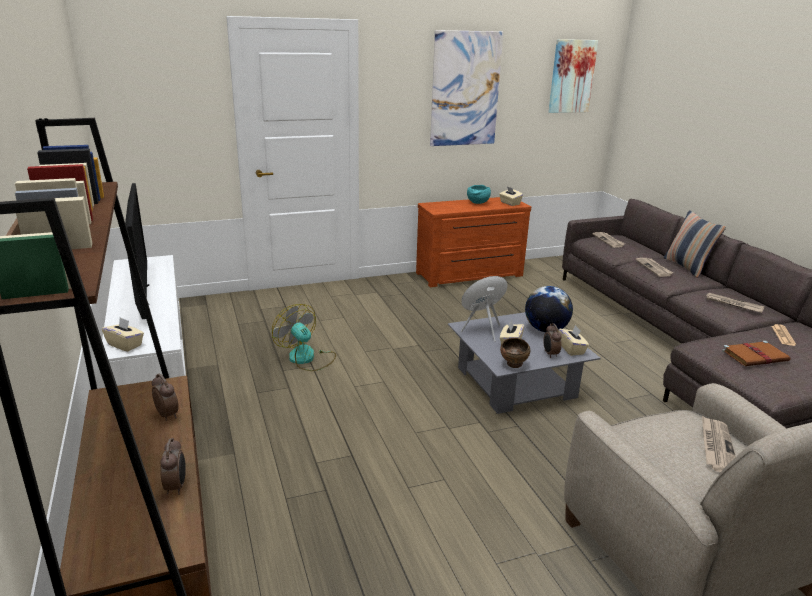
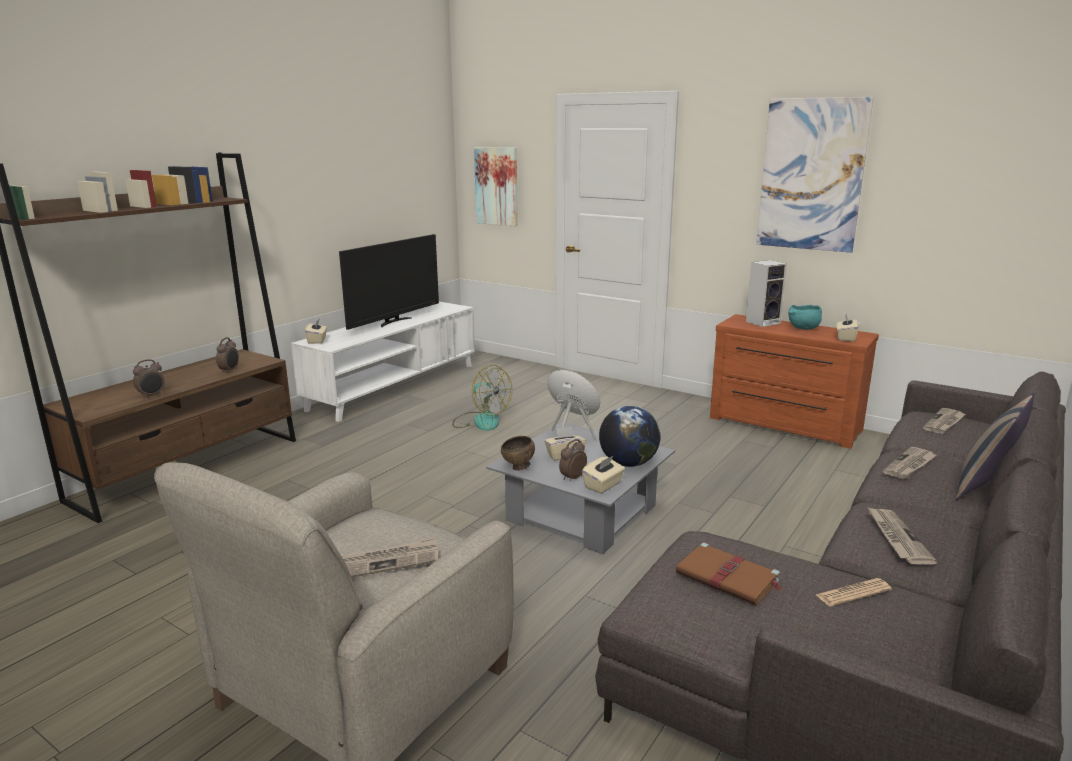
camera: 55 degrees right, 5 degrees down
(306, 359) = (480, 421): fan -> fan turned 120 degrees clockwise
(449, 204) = (763, 322): none -> speaker
(571, 76) = (1005, 163): picture -> picture (497, 186)

